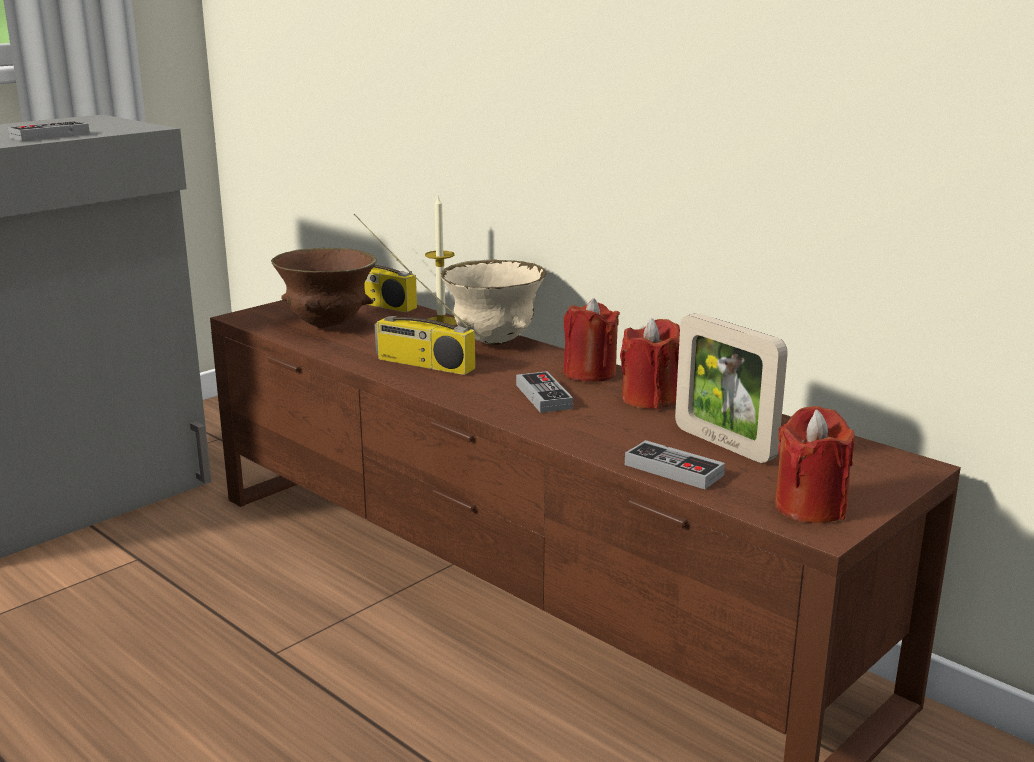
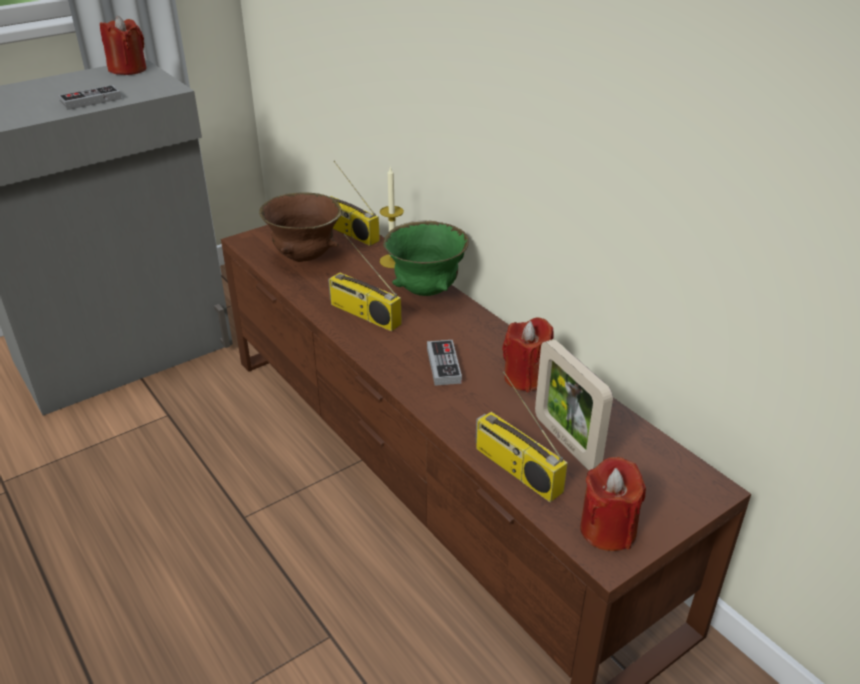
camera: 10 degrees right, 15 degrees up
(494, 341) = (426, 290): beige bowl -> green bowl
(589, 373) = (489, 339): red candle -> red candle (128, 69)
(673, 470) = (515, 469): game controller -> radio

